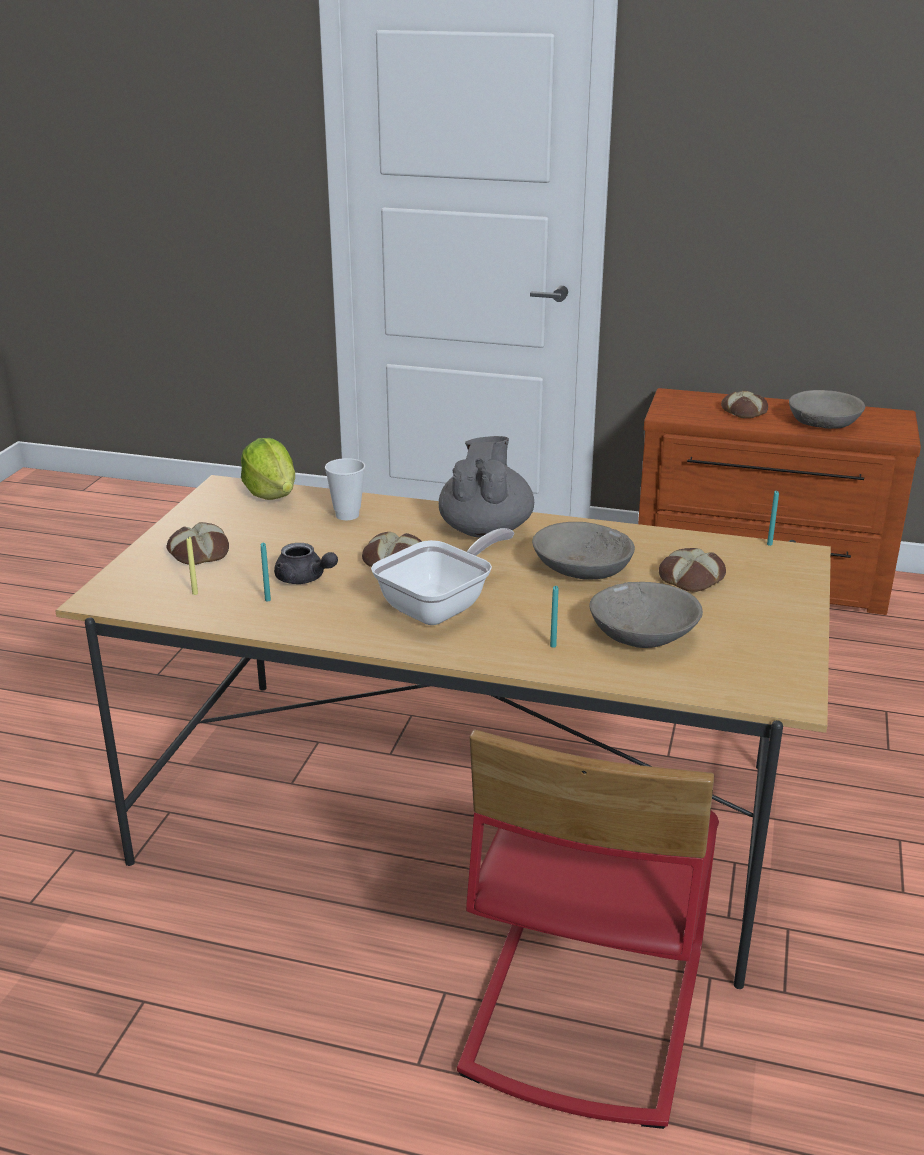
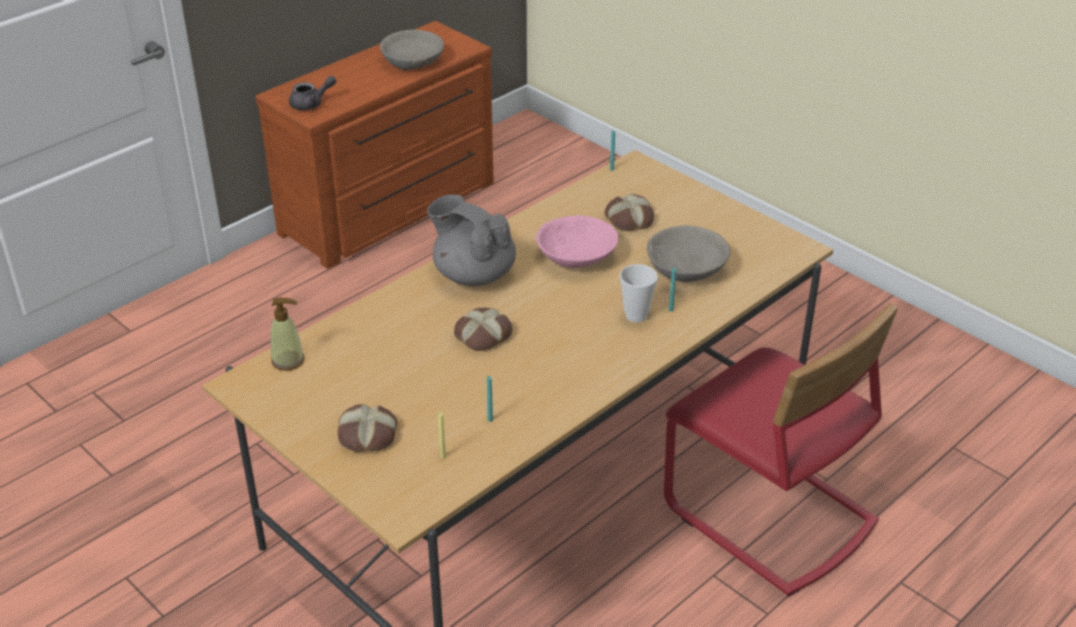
camera: 60 degrees left, 10 degrees up
(272, 494) = (288, 360): lettuce -> soap dispenser
(304, 579) = (472, 390): grey teapot -> grey teapot (311, 104)
(347, 515) = (377, 332): cup -> cup (636, 315)
(442, 606) = (576, 337): frying pan -> none
(581, 569) = (576, 257): grey bowl -> pink bowl
(744, 411) = (352, 81): bread -> none

